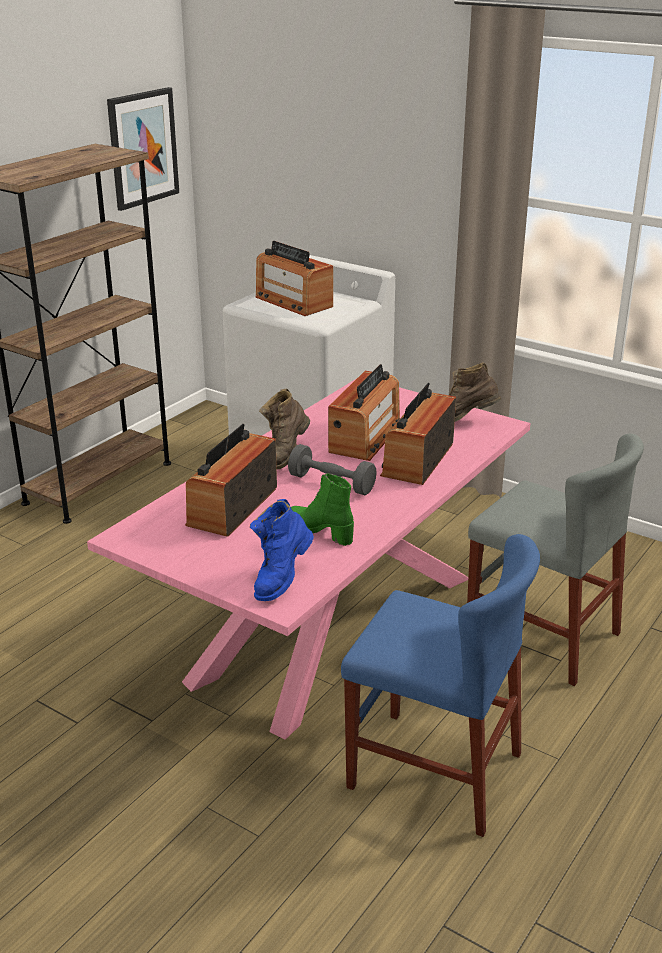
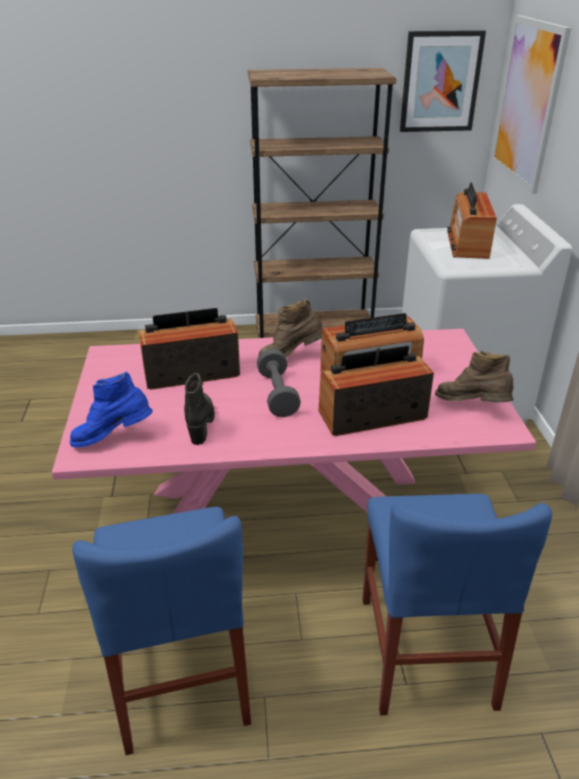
camera: 50 degrees right, 5 degrees up
(255, 154) = (528, 103): none -> picture
(320, 531) = (200, 423): green boot -> black boot
(542, 635) = (425, 650): grey chair -> blue chair

